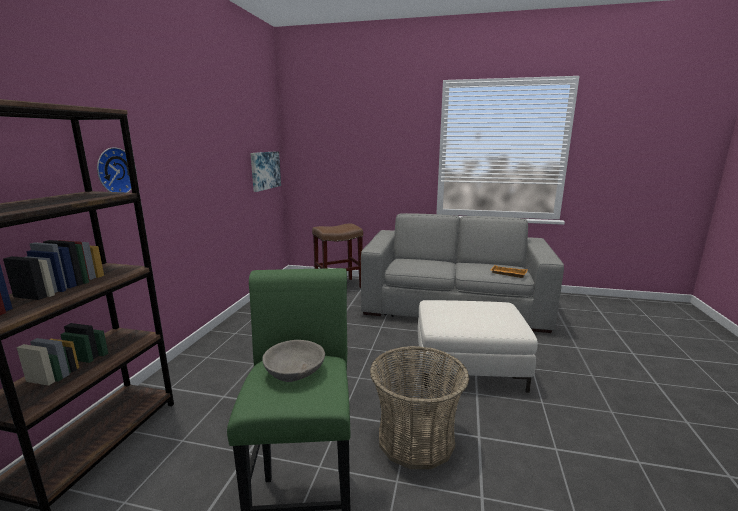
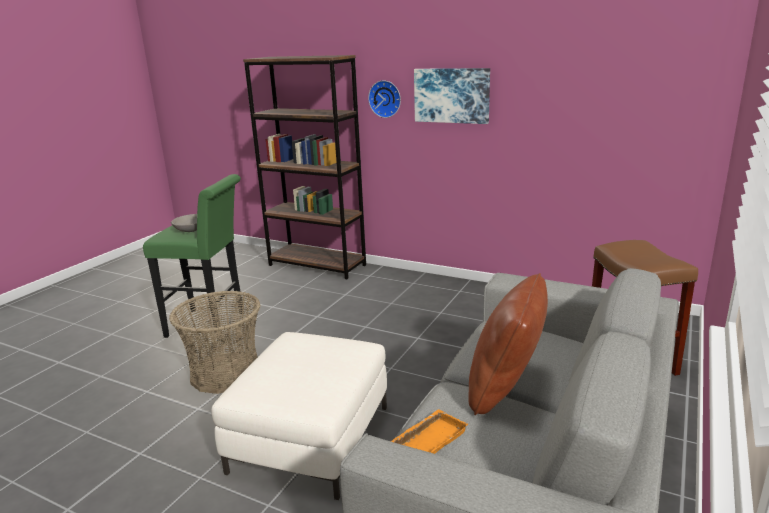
camera: 105 degrees right, 5 degrees up
(265, 170) = (651, 125): picture -> picture (452, 95)
(455, 265) = (506, 389): none -> brown pillow

